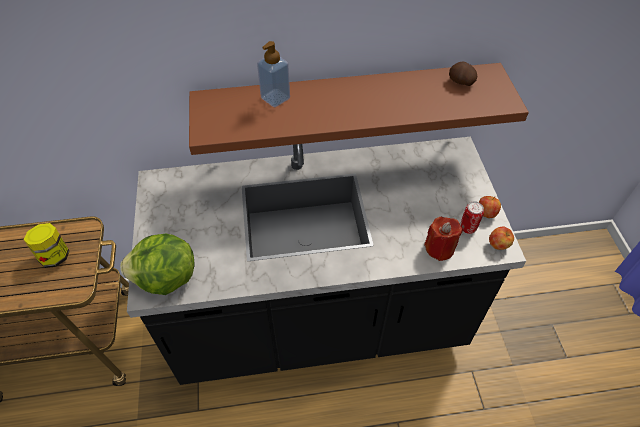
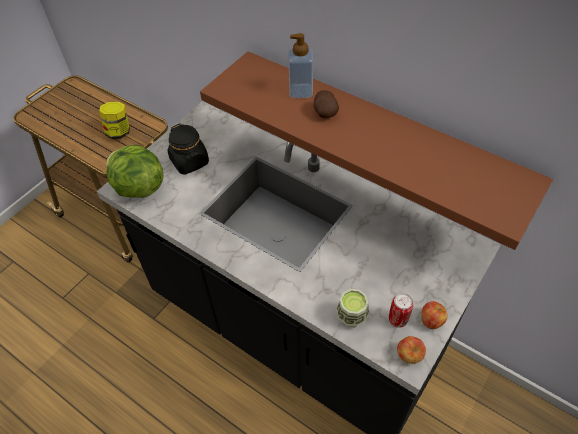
camera: 45 degrees right, 0 degrees up
(189, 227) = (190, 162): none -> black jar
(439, 248) = (351, 316): red candle -> cup
(460, 82) = (482, 172): potato -> potato (324, 112)

